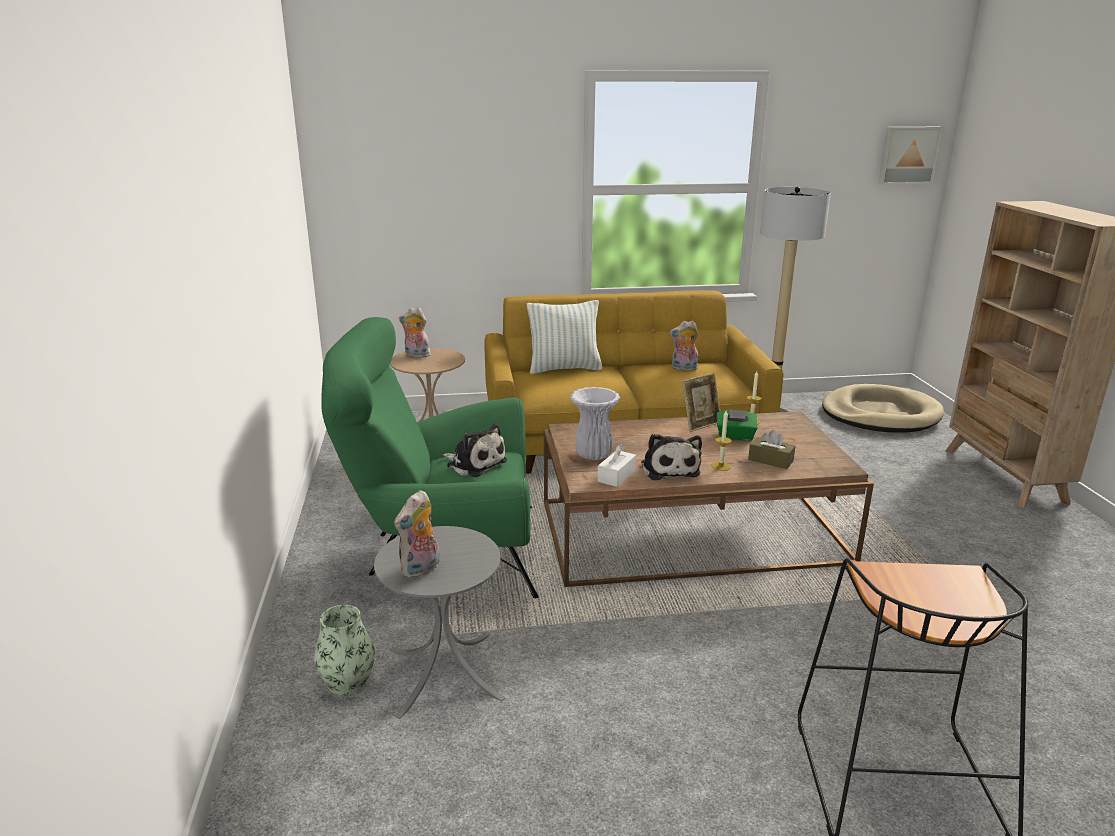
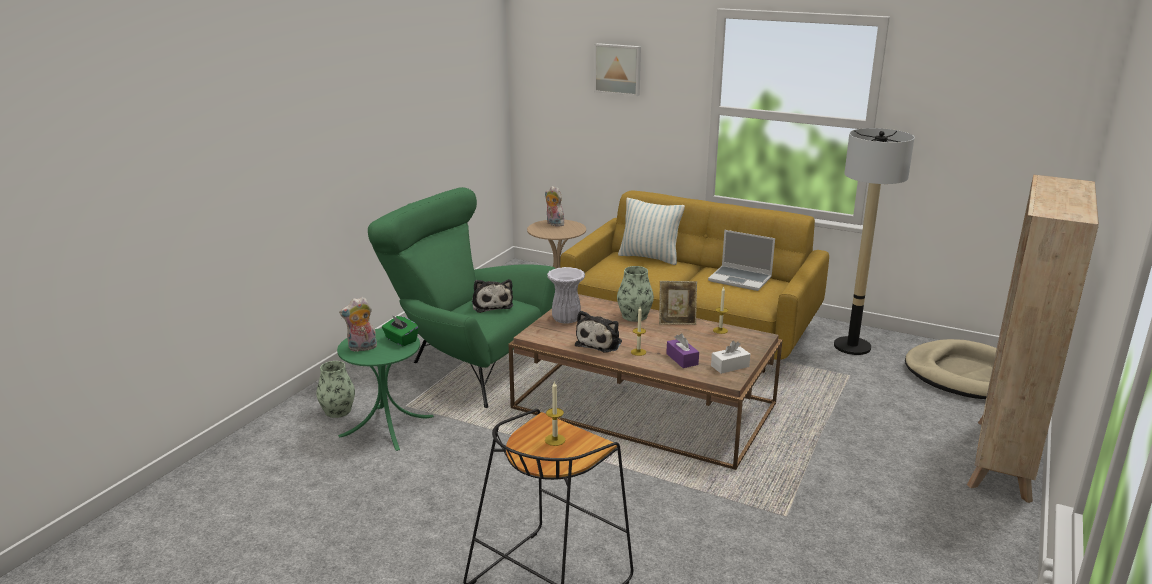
camera: 35 degrees right, 0 degrees up
(445, 673) = (387, 426): grey side table -> green side table
(616, 476) = (558, 336): white tissue box -> white tissue box (730, 366)
(653, 430) = (634, 316): none -> vase
(683, 369) = (741, 279): plush toy -> laptop
(735, 436) = (687, 336): green tissue box -> green tissue box (400, 340)
(770, 460) = (682, 359): brown tissue box -> purple tissue box
(908, 155) = (1049, 111): picture -> picture (618, 69)
(923, 588) = (555, 440): none -> candle

